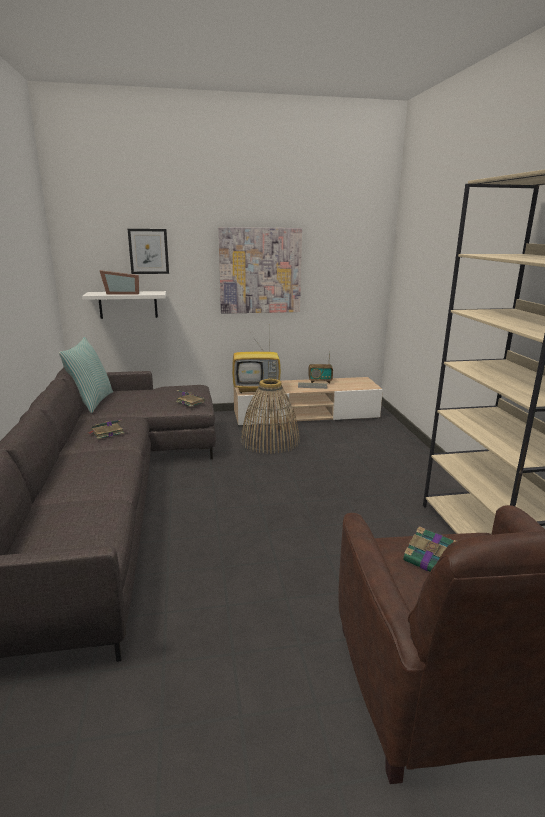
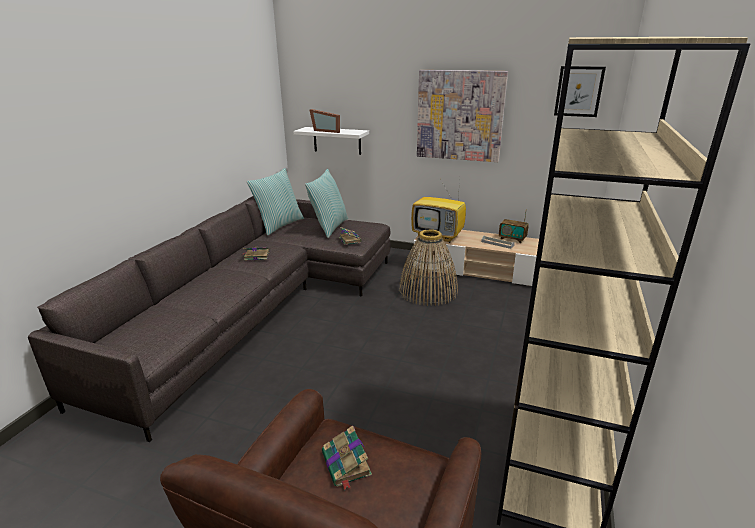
camera: 30 degrees right, 5 degrees up
(148, 251) = (356, 92): picture -> picture (578, 91)
(153, 395) = (329, 227): none -> pillow

